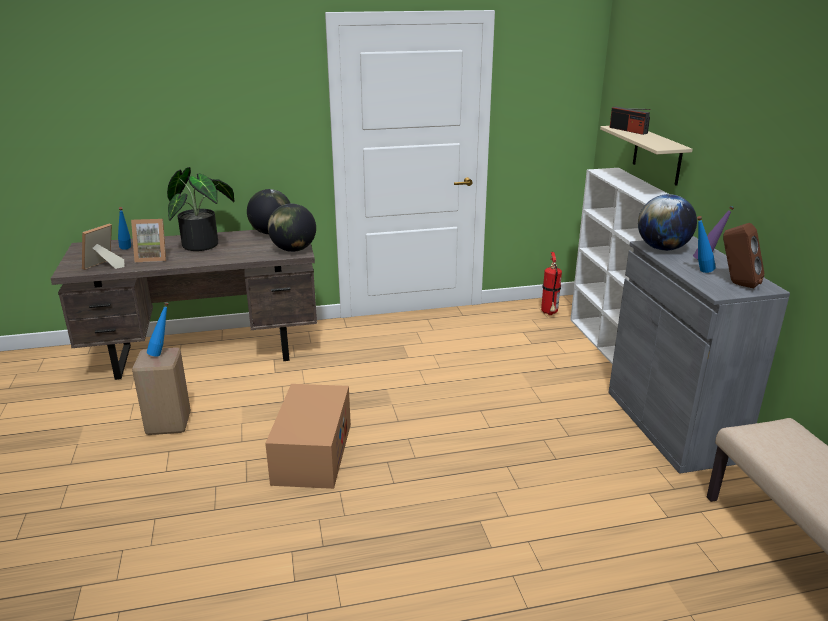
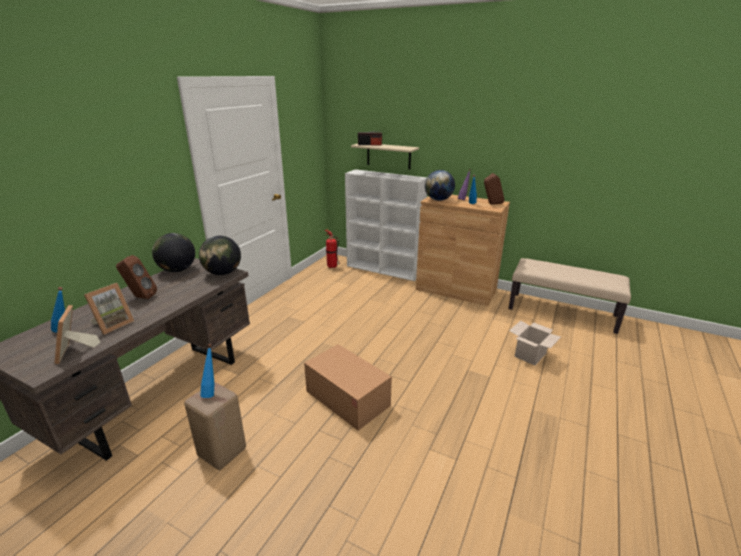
camera: 50 degrees left, 0 degrees up
(205, 245) = (140, 297): potted plant -> brown speaker
(603, 570) = (530, 356): none -> cardboard box
(672, 425) = (456, 289): grey cabinet -> brown cabinet

